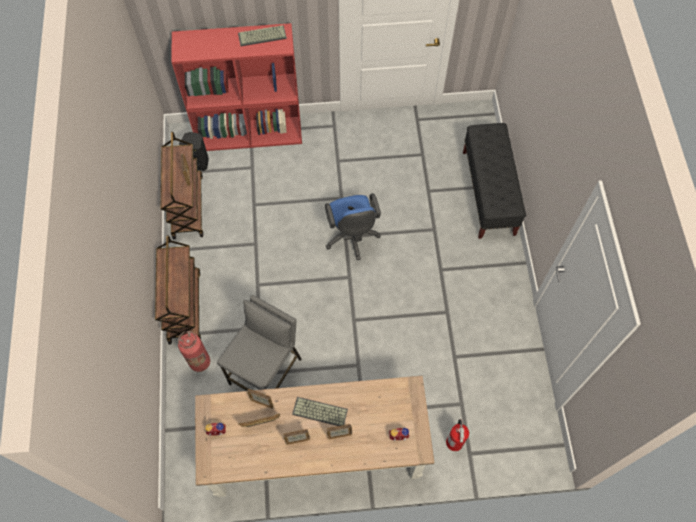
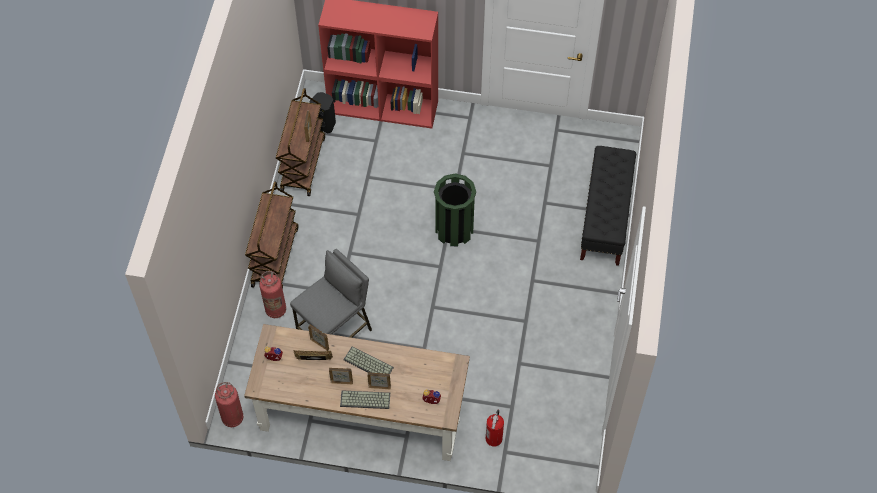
camera: 15 degrees right, 5 degrees down
(185, 491) = (232, 418): none -> fire extinguisher
(262, 37) = (407, 19): keyboard -> keyboard (364, 400)
(351, 237) = (454, 230): blue office chair -> green trash can

